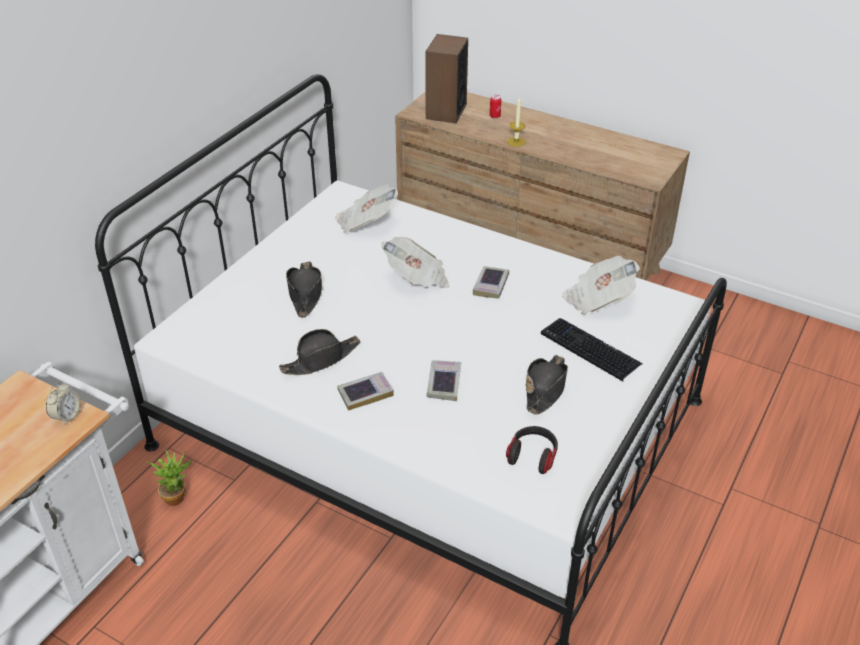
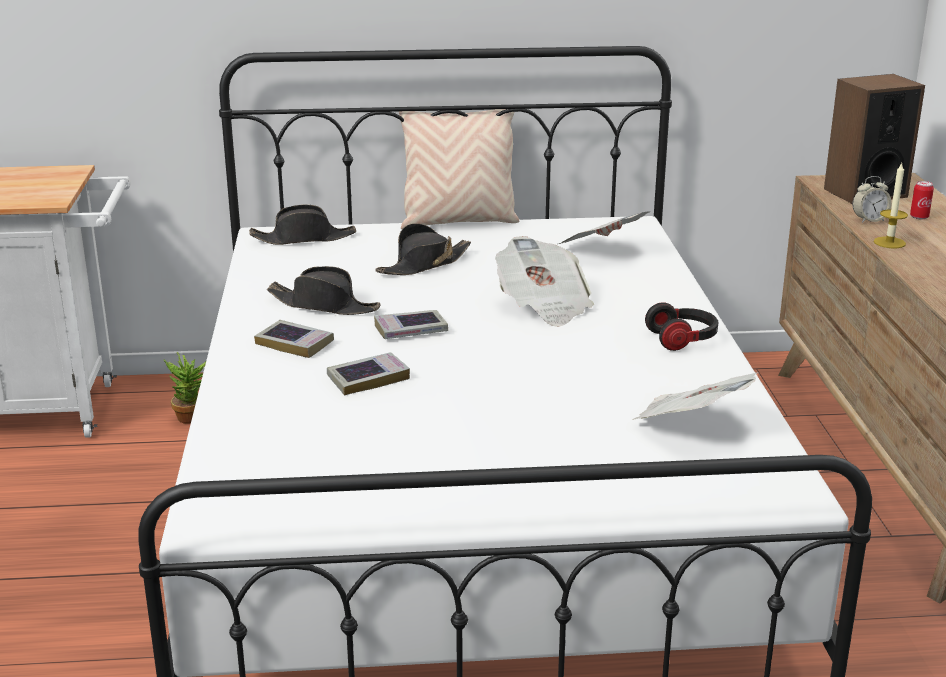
camera: 55 degrees right, 15 degrees down
(67, 416) = (46, 195): alarm clock -> alarm clock (869, 220)
(253, 250) = (458, 222): none -> beige pillow
(491, 285) = (601, 349): book -> book (411, 330)
(532, 456) = (296, 473): headphones -> headphones (683, 339)
(545, 389) = (441, 443): black hat -> black hat (304, 238)
(590, 350) = (569, 451): keyboard -> none

